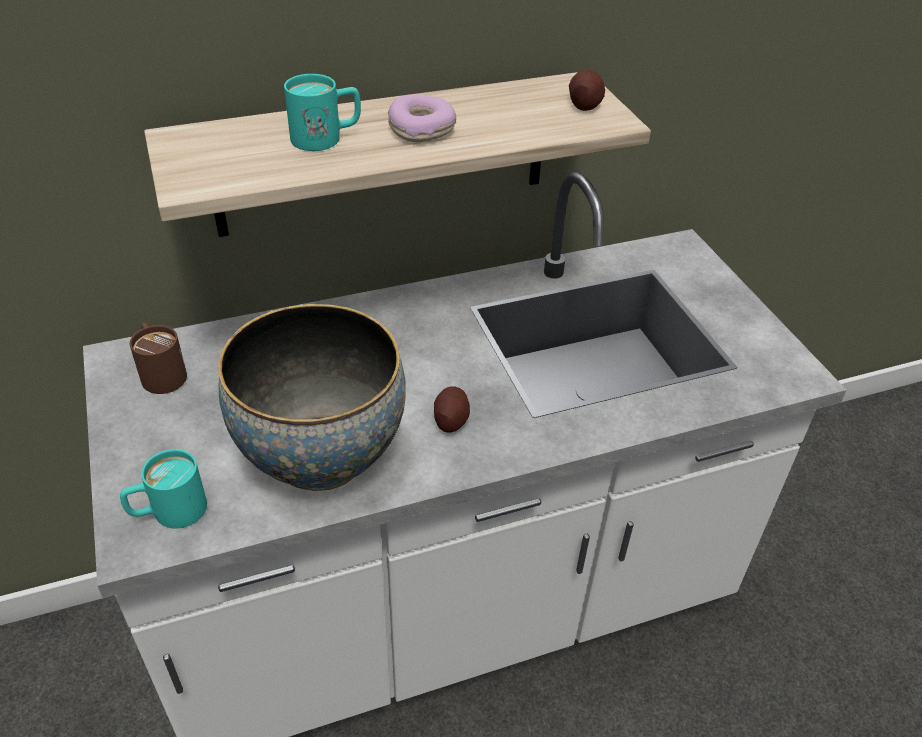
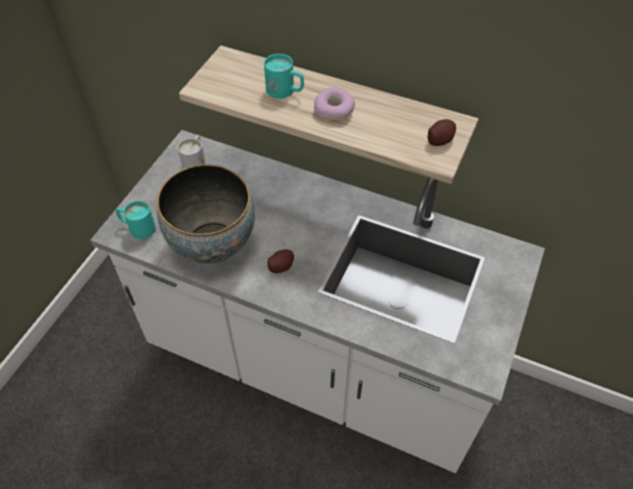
camera: 45 degrees right, 10 degrees up
(161, 372) = (195, 162): brown mug -> white mug

